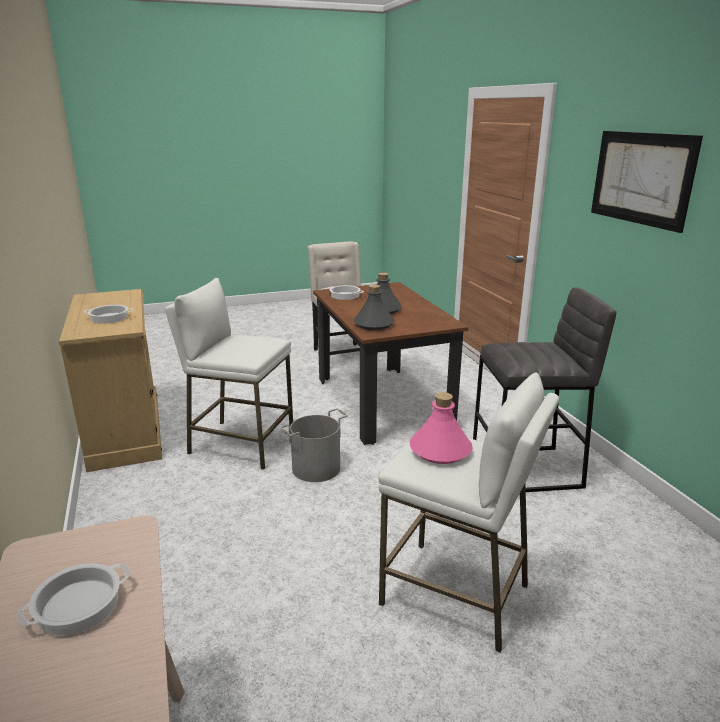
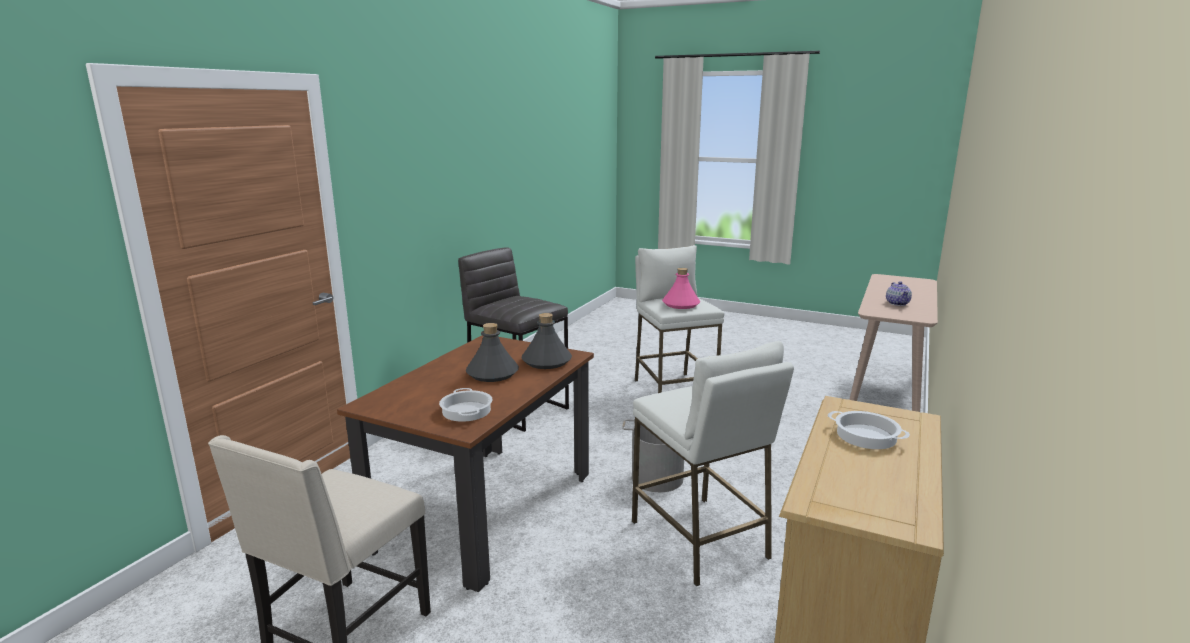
camera: 135 degrees left, 5 degrees down
(78, 606) = (897, 303): cooking pot -> teapot
(641, 178) = (432, 160): picture -> none

